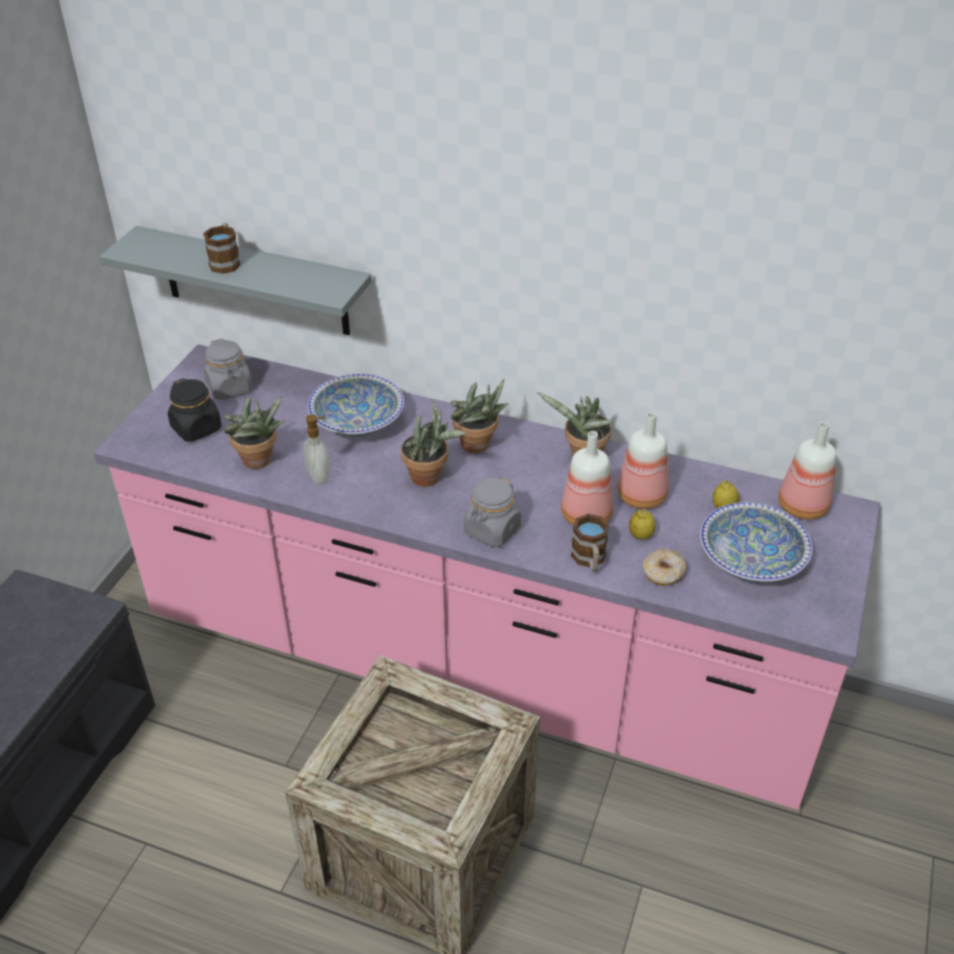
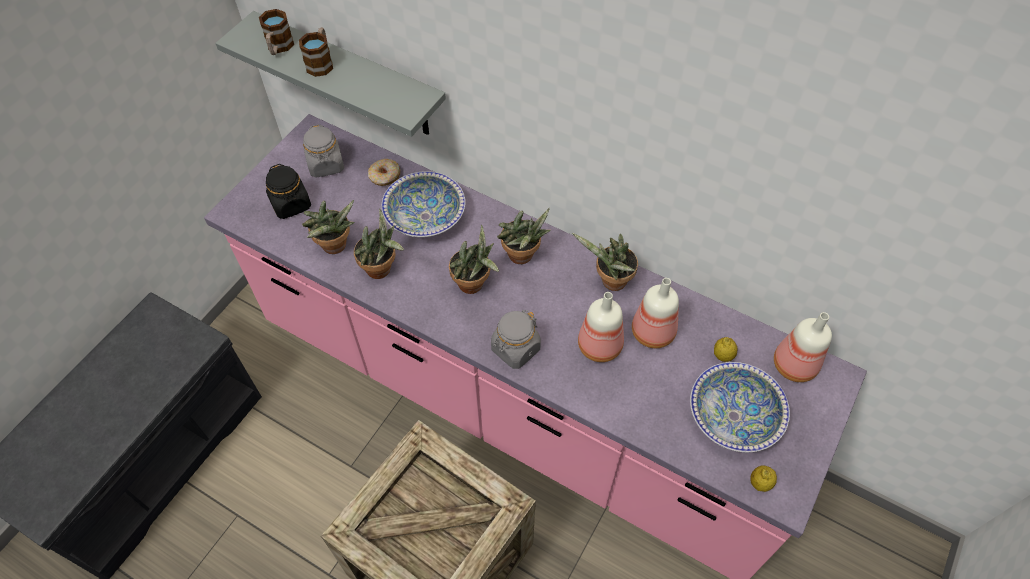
camera: 10 degrees right, 15 degrees up
(320, 476) = (382, 270): soap dispenser -> potted plant
(589, 560) = (592, 393): mug -> mug (279, 47)
(640, 535) = (642, 374): lemon -> lemon (760, 483)
(663, 573) = (653, 418): donut -> donut (384, 176)

